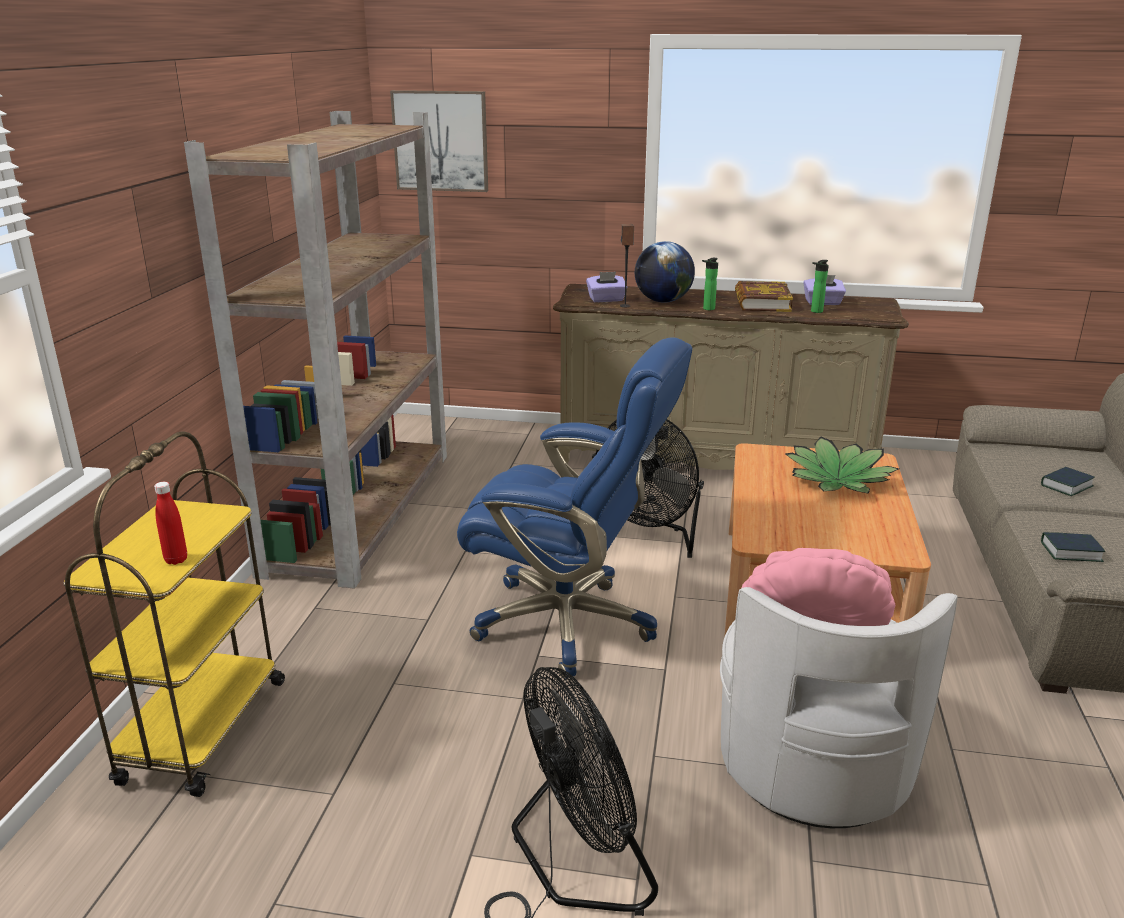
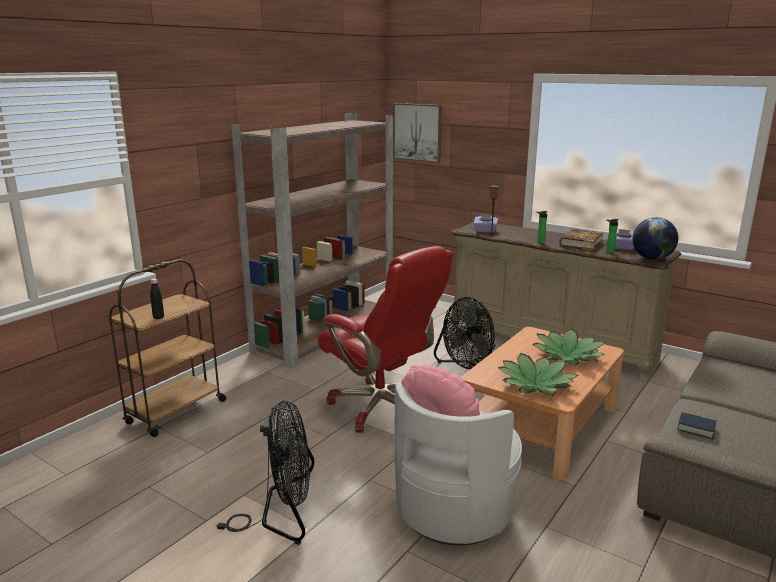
camera: 25 degrees right, 5 degrees down
(176, 560) = (158, 317): red bottle -> black bottle
(202, 733) = (175, 412): yellow cart -> brown cart
(570, 627) = (382, 410): blue office chair -> red office chair
(663, 301) = (518, 235): globe -> globe (652, 258)
(844, 535) = (536, 384): none -> potted plant
(1066, 486) = (744, 392): book -> none

